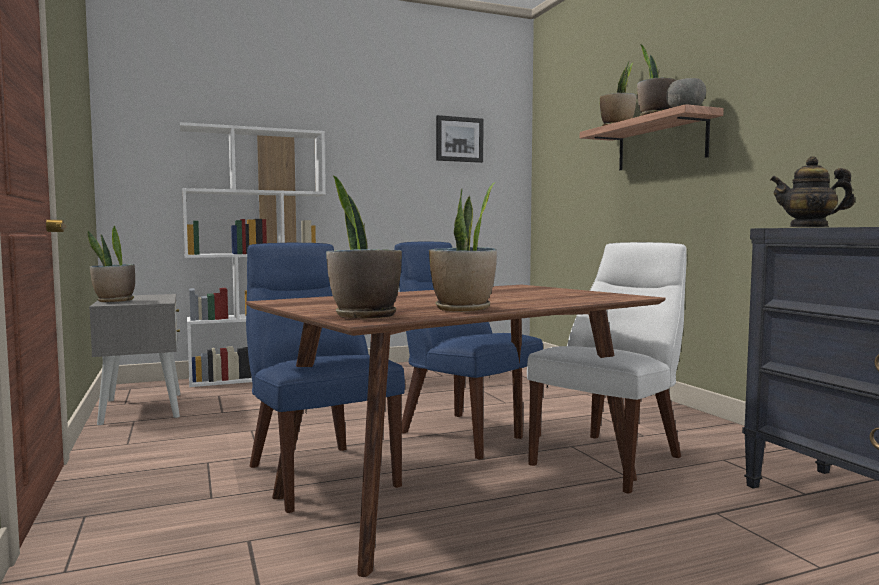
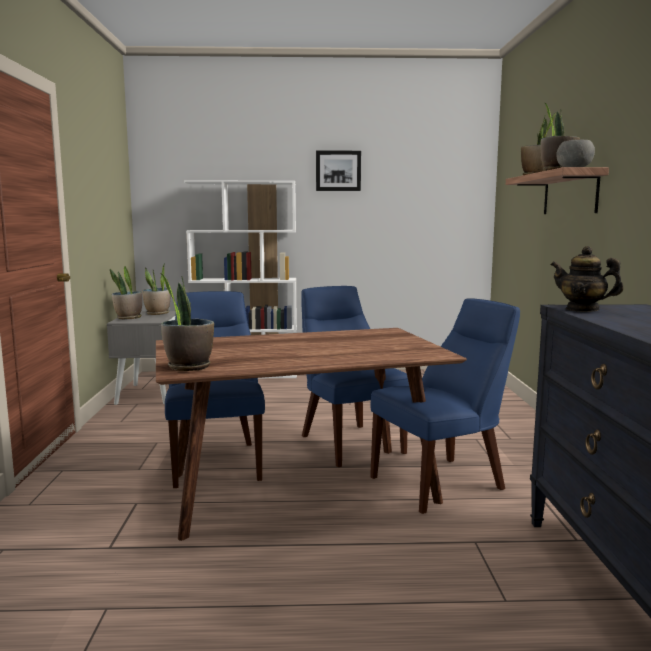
camera: 20 degrees right, 5 degrees up
(459, 139) = (422, 178): picture -> picture (338, 171)
(463, 309) = (269, 363): potted plant -> potted plant (157, 313)
(611, 459) = (442, 482): white chair -> blue chair

